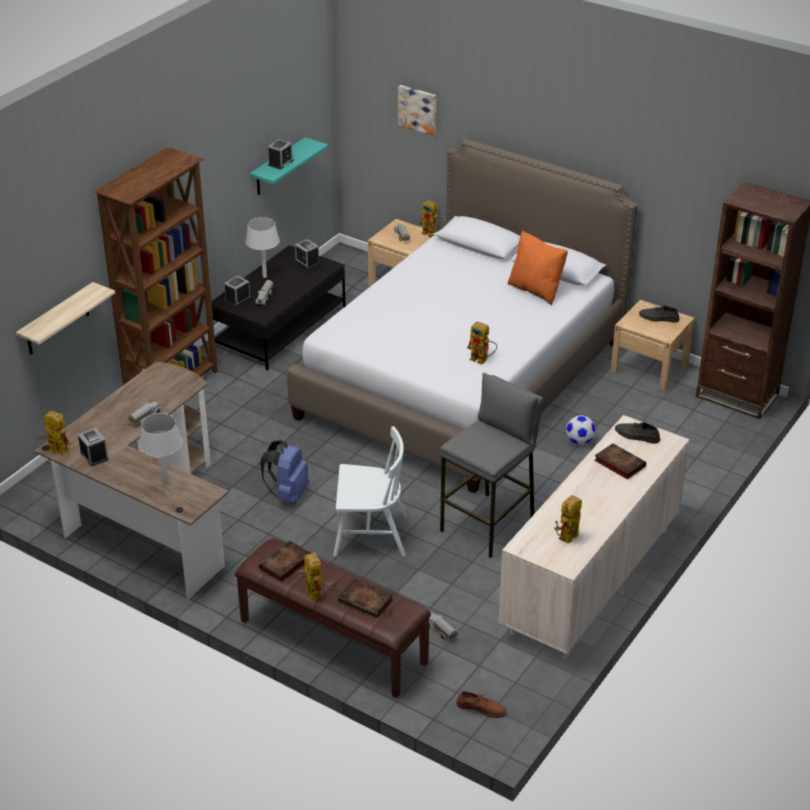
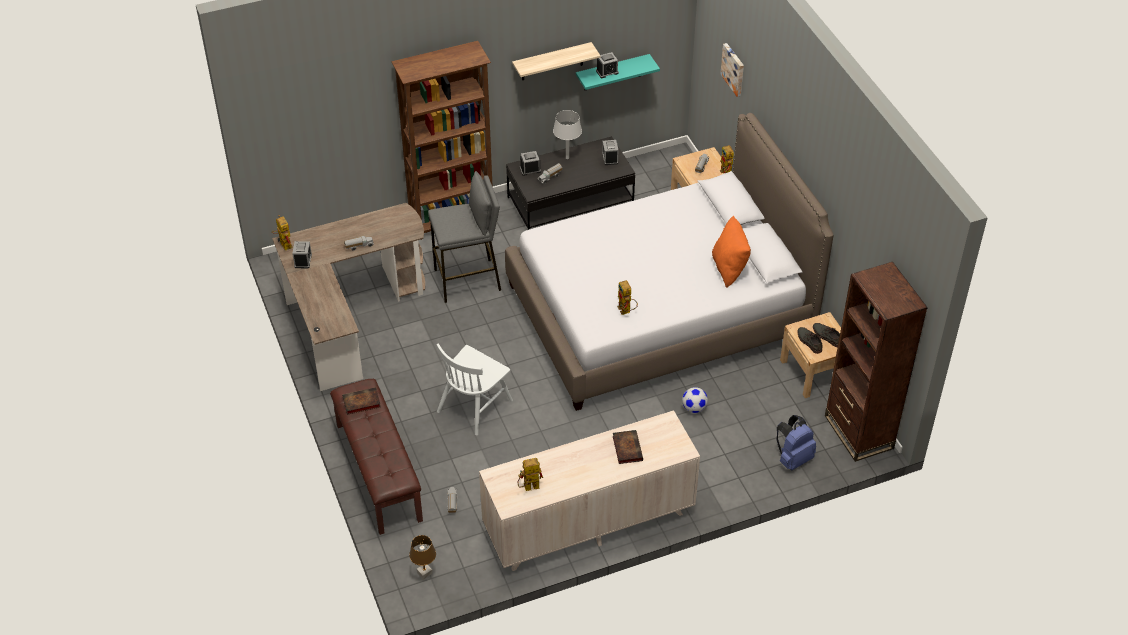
camera: 35 degrees right, 10 degrees up
(57, 320) = (345, 144): shelf -> shelf (552, 62)
(165, 483) = (326, 305): grey table lamp -> none
(287, 494) = (451, 344): blue backpack -> blue backpack (793, 458)
(311, 591) = (358, 431): toy robot -> none
(367, 601) = (385, 458): book -> none
(370, 535) = (474, 405): white chair -> white chair turned 90 degrees clockwise
(481, 708) = (424, 573): brown shoe -> brown table lamp
(488, 524) = (561, 441): grey stool -> grey stool (468, 280)
(636, 436) = (664, 432): grey shoe -> grey shoe (809, 341)

